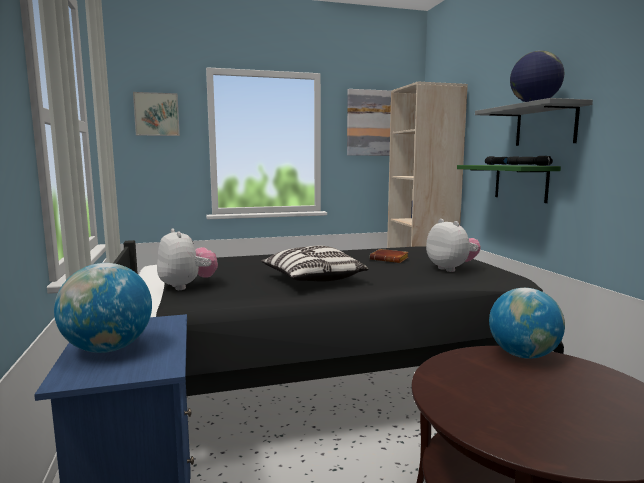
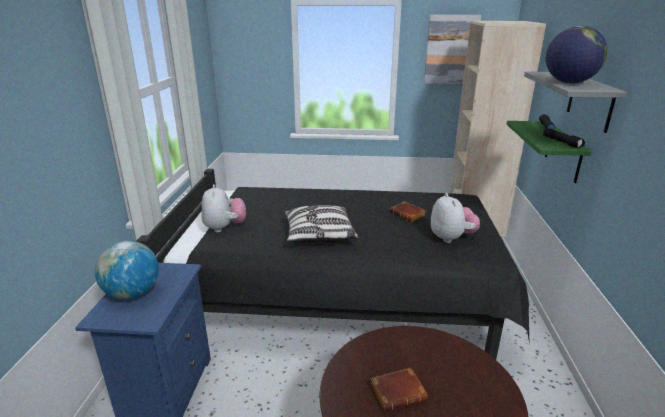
camera: 20 degrees right, 15 degrees up
(157, 114) = (249, 45): picture -> none
(517, 399) = (398, 391): none -> brown book
(523, 355) = (449, 346): globe -> none

